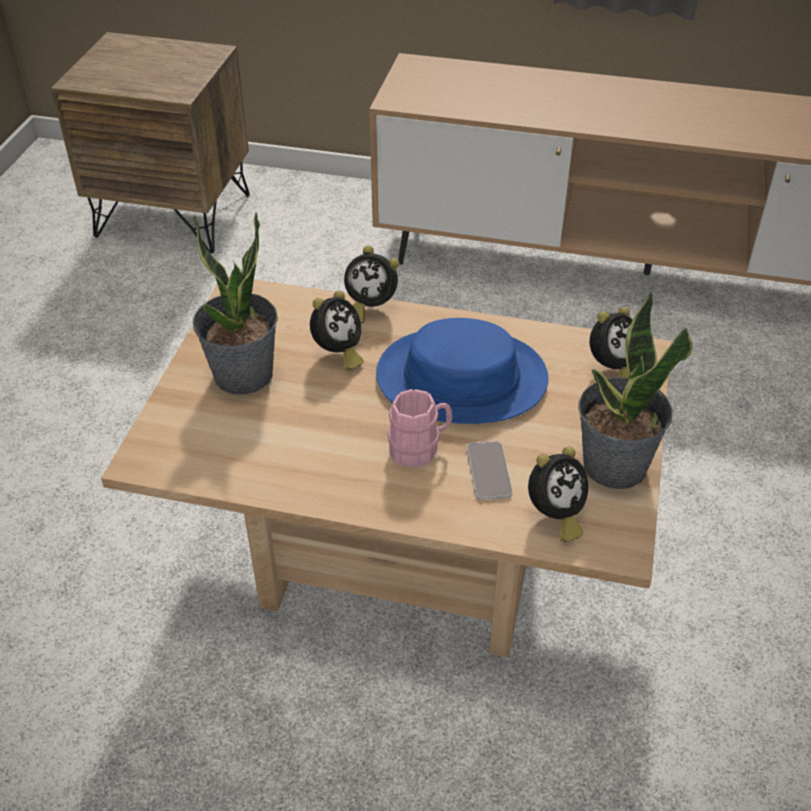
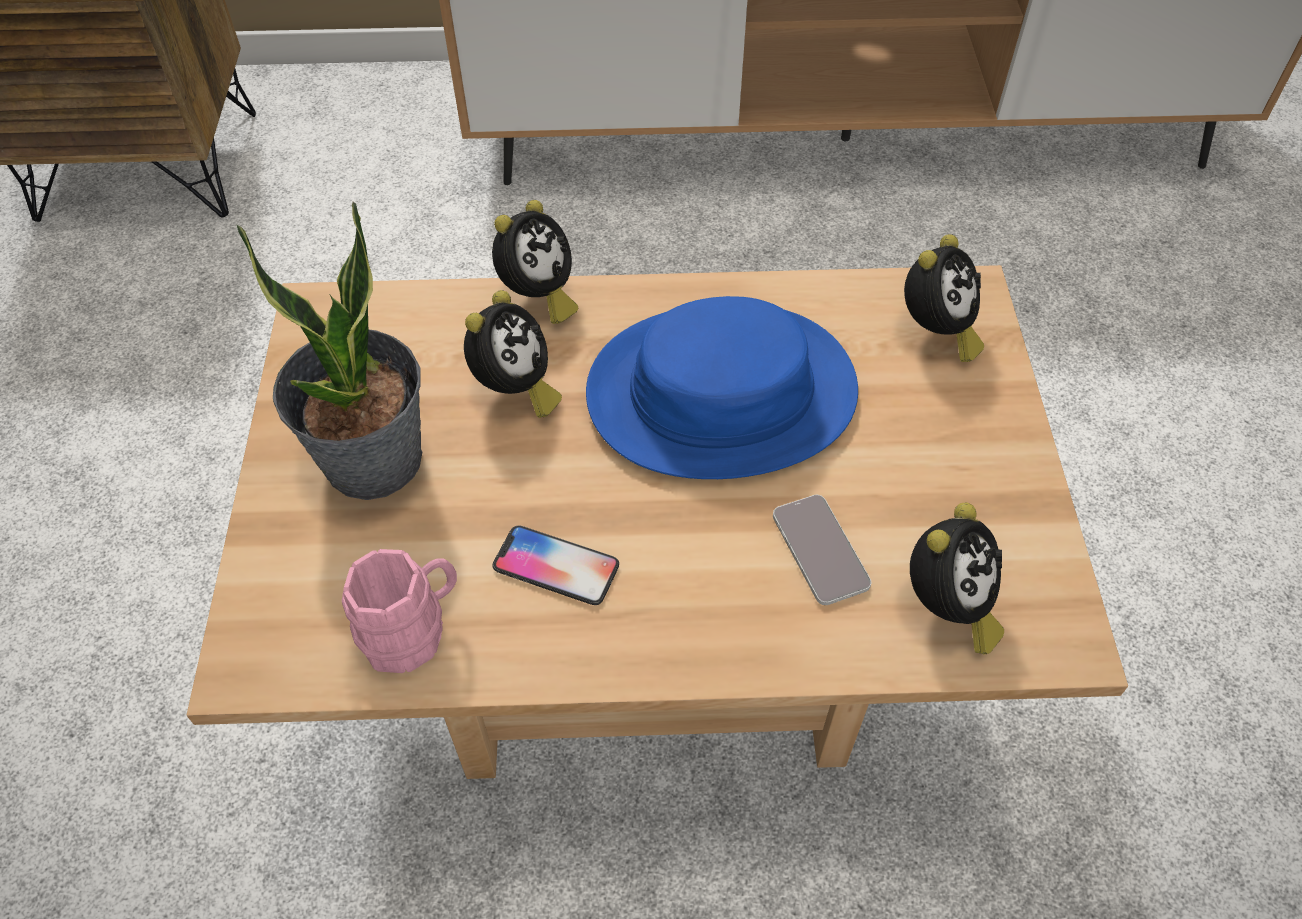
camera: 15 degrees left, 10 degrees up
(328, 448) = (556, 566): none -> phone
(369, 307) = (538, 297): alarm clock -> alarm clock turned 60 degrees counterclockwise
(420, 448) = (701, 532): pink mug -> pink mug (414, 629)
(614, 466) = (1000, 497): potted plant -> none

